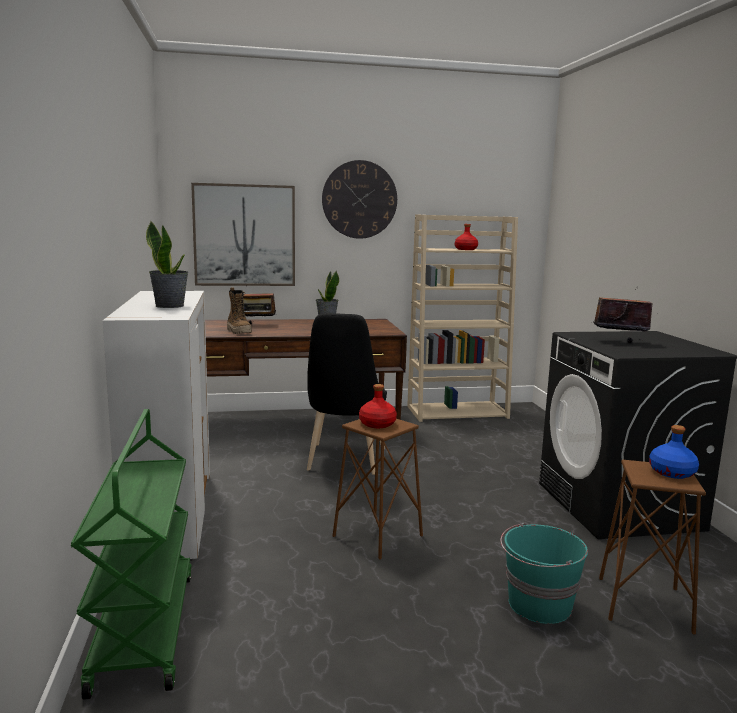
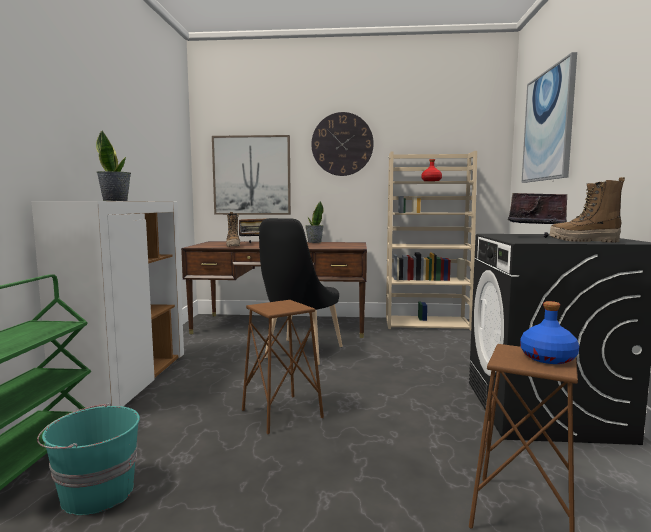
camera: 15 degrees right, 5 degrees down
(377, 424) = (277, 306): red bottle -> none
(538, 605) = (396, 499): turquoise bucket -> turquoise bucket (96, 493)
(601, 202) = (548, 126): none -> picture
(670, 352) = (583, 241): none -> boot

